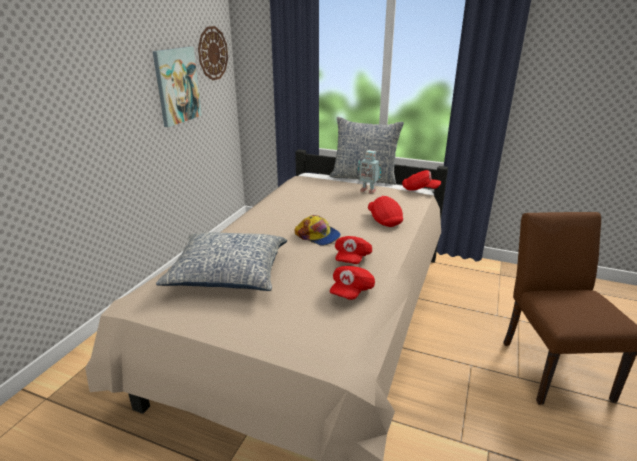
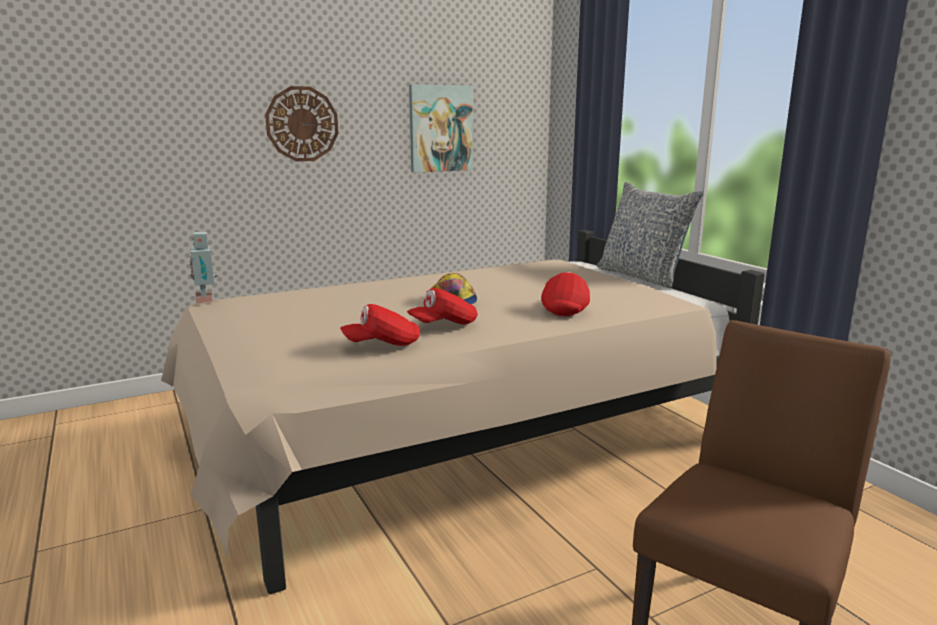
camera: 40 degrees right, 10 degrees down
(212, 53) = (509, 98): wall clock -> wall clock (302, 124)
(228, 275) = (309, 304): pillow -> none
(368, 190) = (611, 284): toy robot -> toy robot (207, 300)
(420, 189) = (692, 297): red cap -> none

